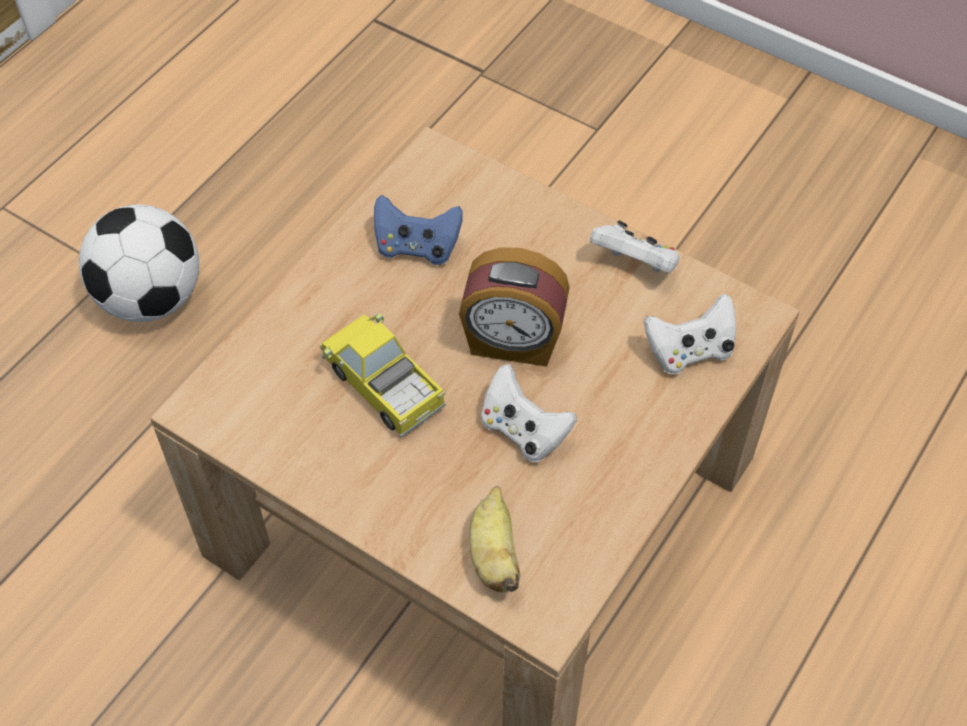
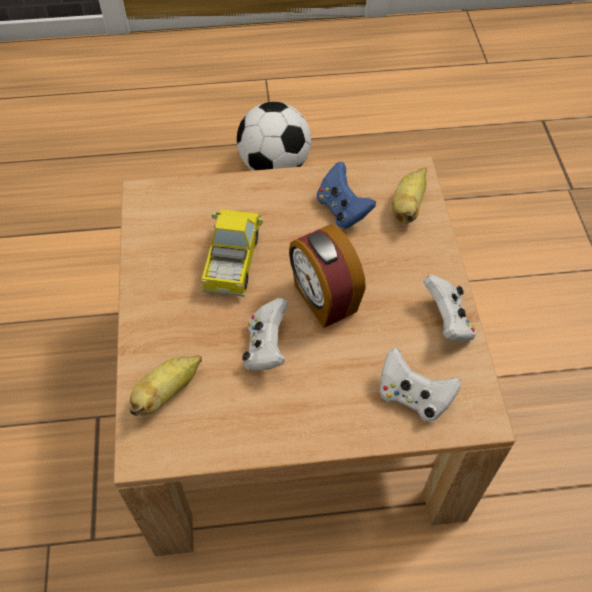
camera: 50 degrees right, 0 degrees up
(471, 192) = (408, 207): none -> banana

